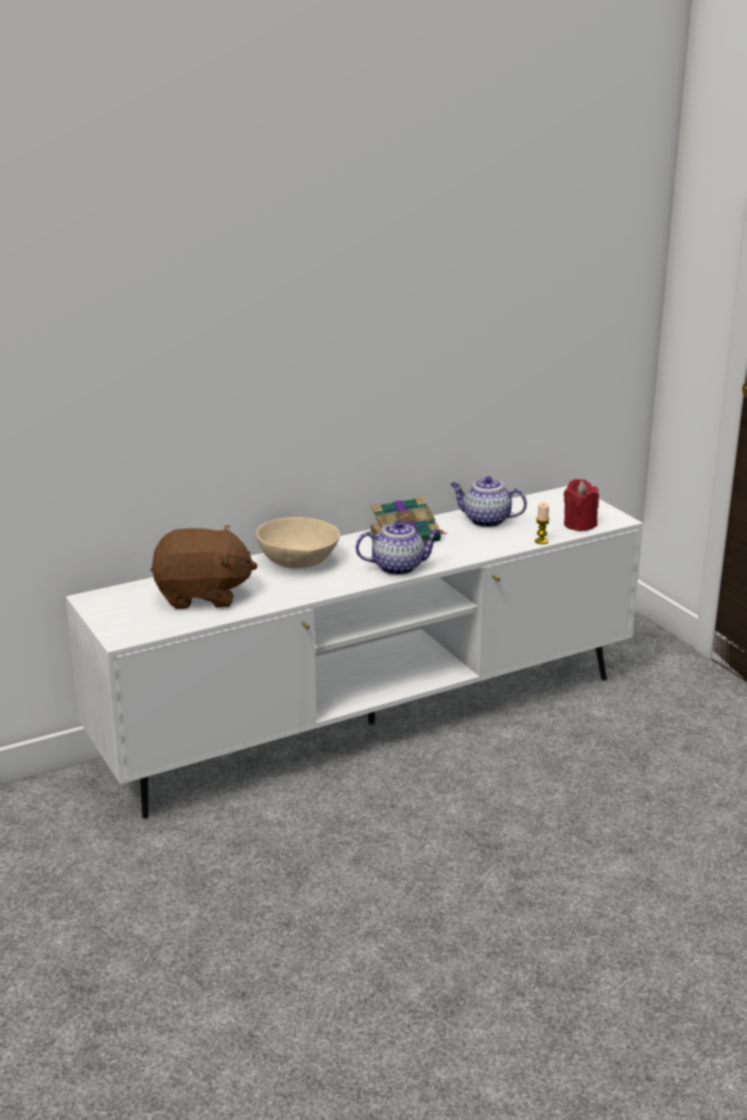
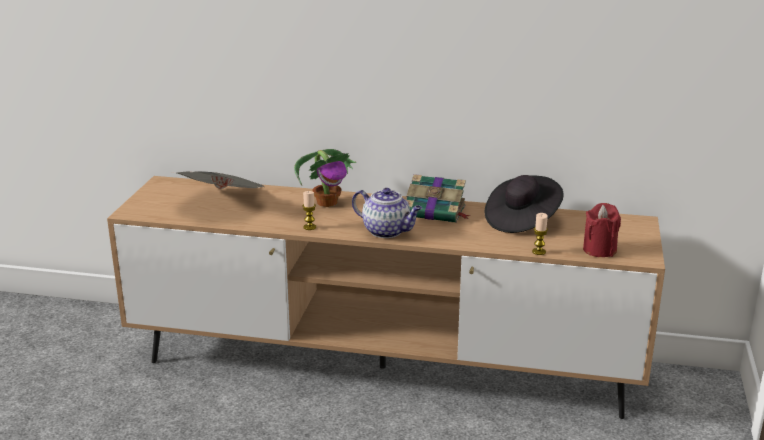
camera: 40 degrees right, 0 degrees up
(202, 596) = (225, 203): brown plush toy -> newspaper
(298, 561) = (327, 202): beige bowl -> potted plant
(326, 588) = (309, 227): none -> candle
(372, 723) = (382, 367): white tv stand -> brown tv stand
(485, 521) = (522, 220): teapot -> black hat

